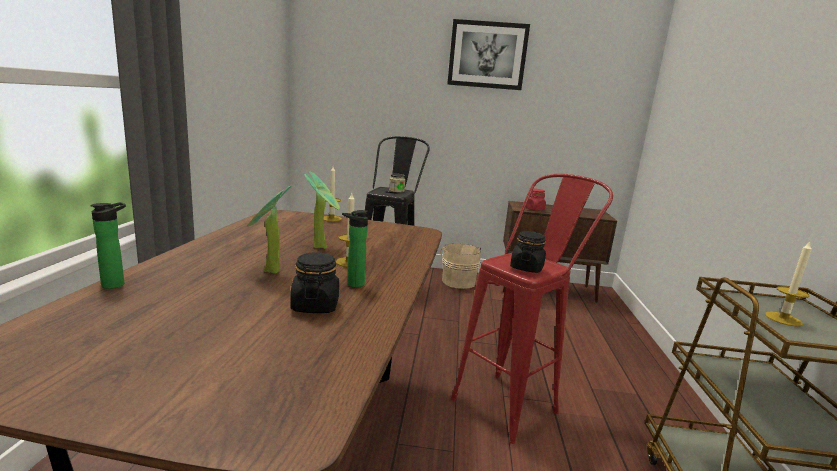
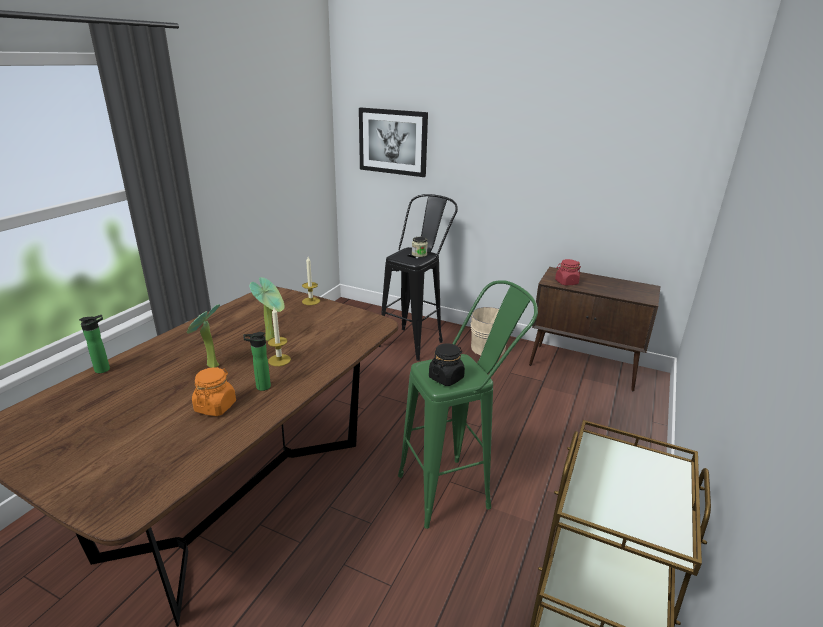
camera: 20 degrees right, 10 degrees up
(315, 306) = (215, 406): black jar -> orange jar
(487, 55) = (528, 104): picture -> picture (393, 142)
(514, 400) = (456, 488): red stool -> green stool
(783, 319) = (623, 483): candle -> none

